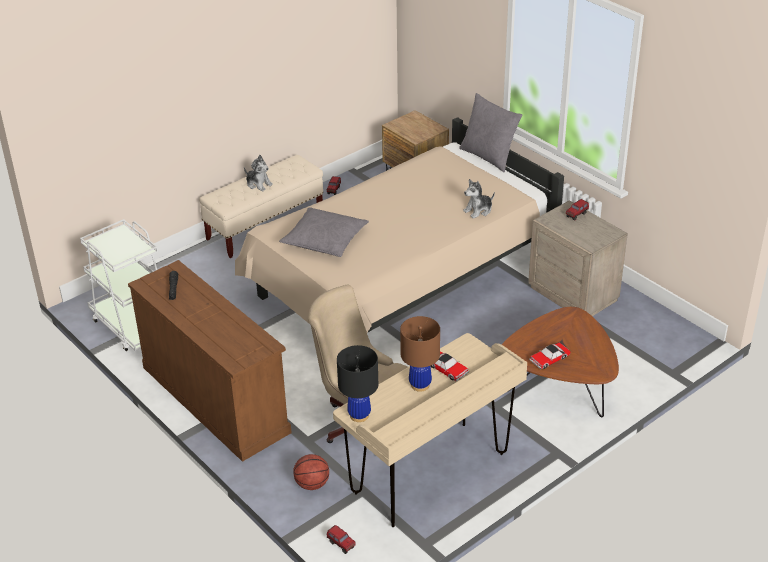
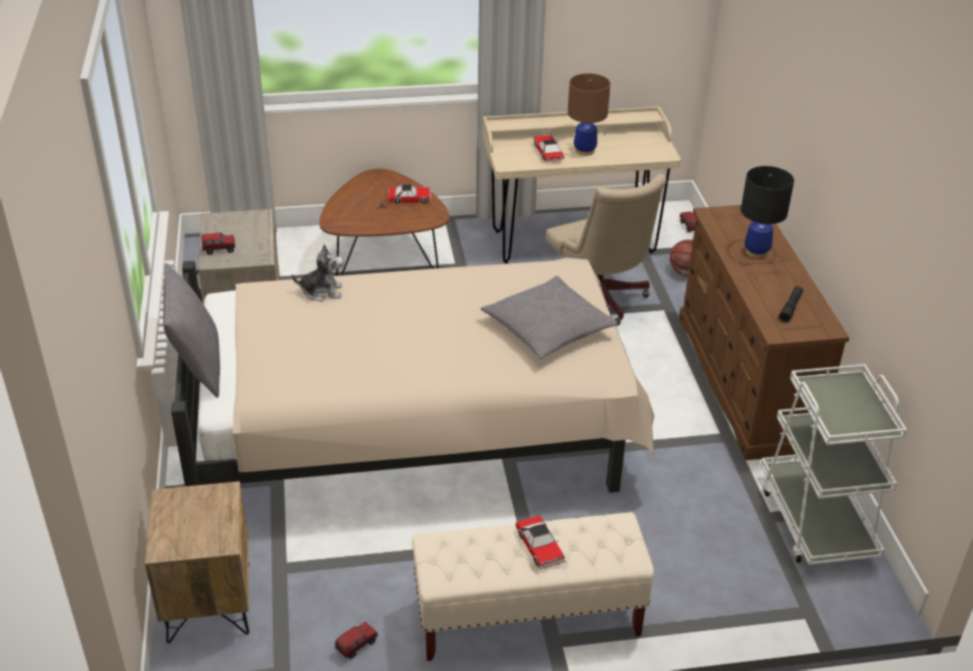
camera: 150 degrees left, 0 degrees up
(258, 184) = (539, 547): plush toy -> toy car
(359, 415) = (658, 149): black table lamp -> black table lamp (756, 252)

